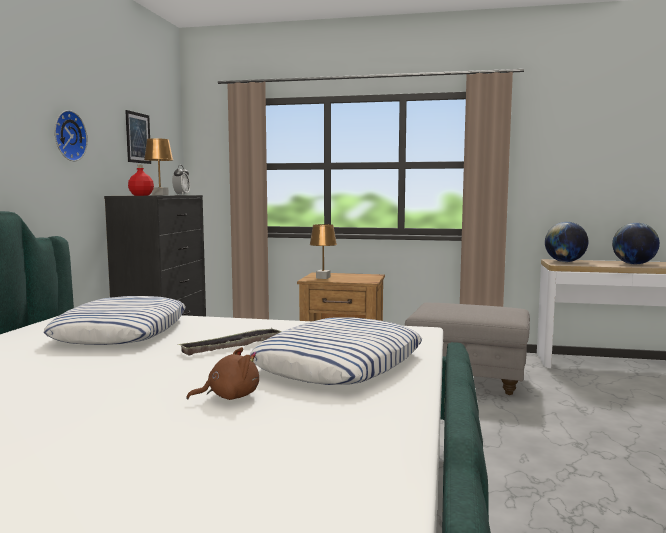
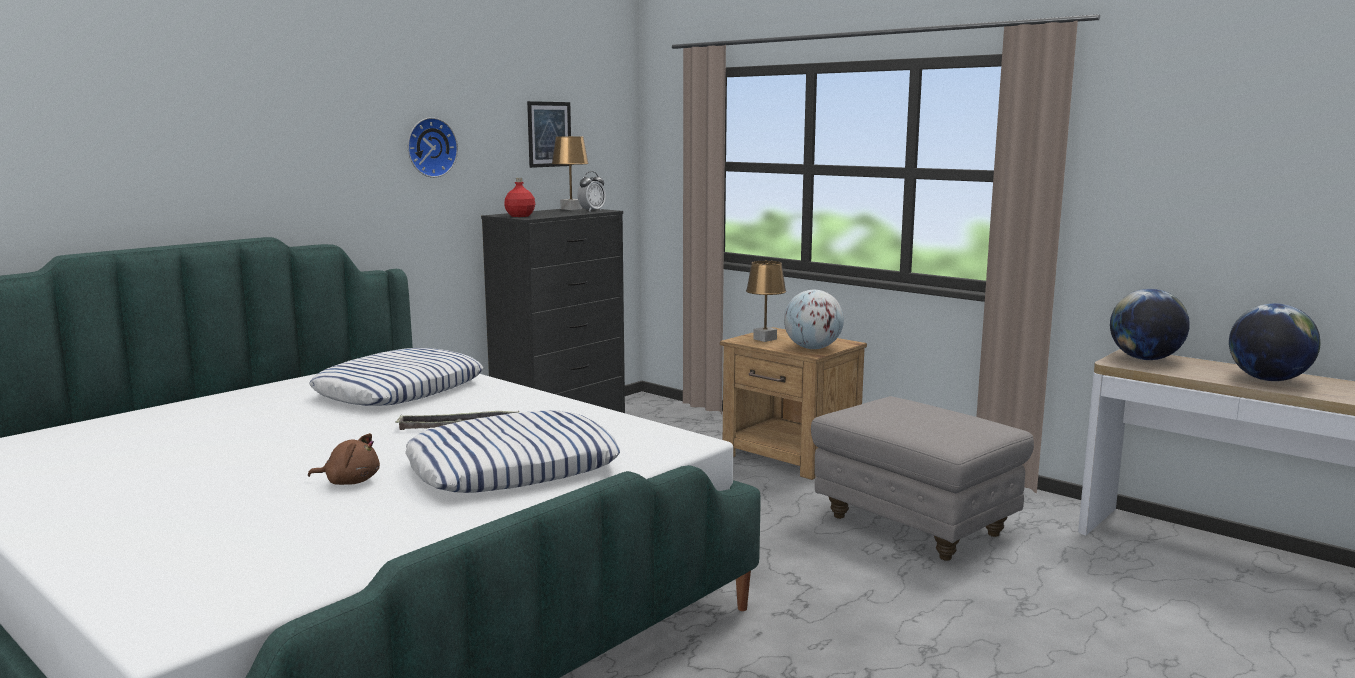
camera: 30 degrees right, 5 degrees up
(362, 279) = (812, 348): none -> globe

